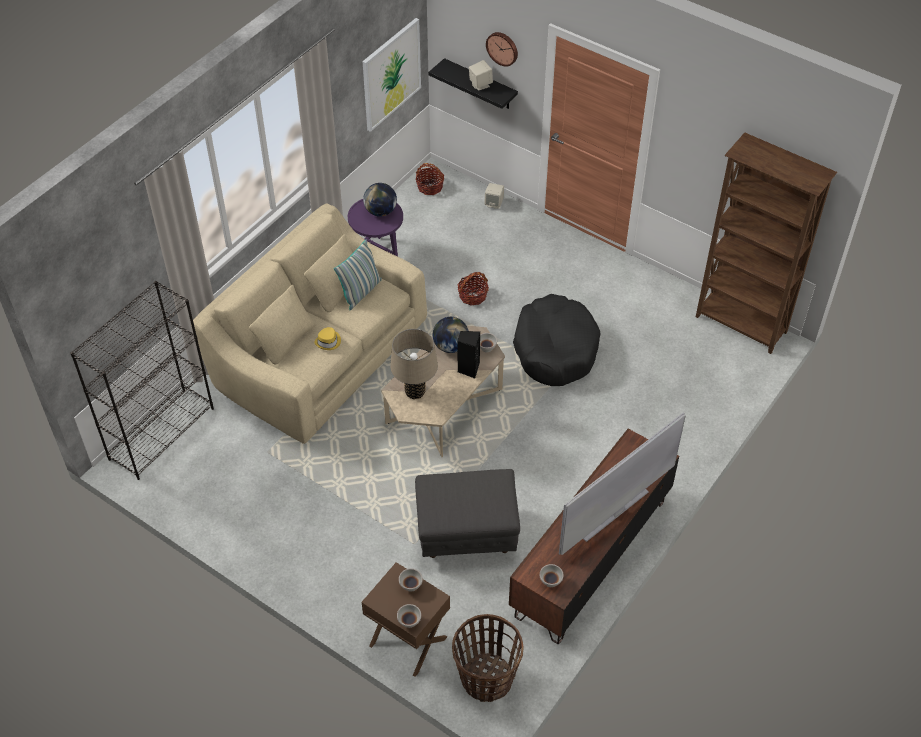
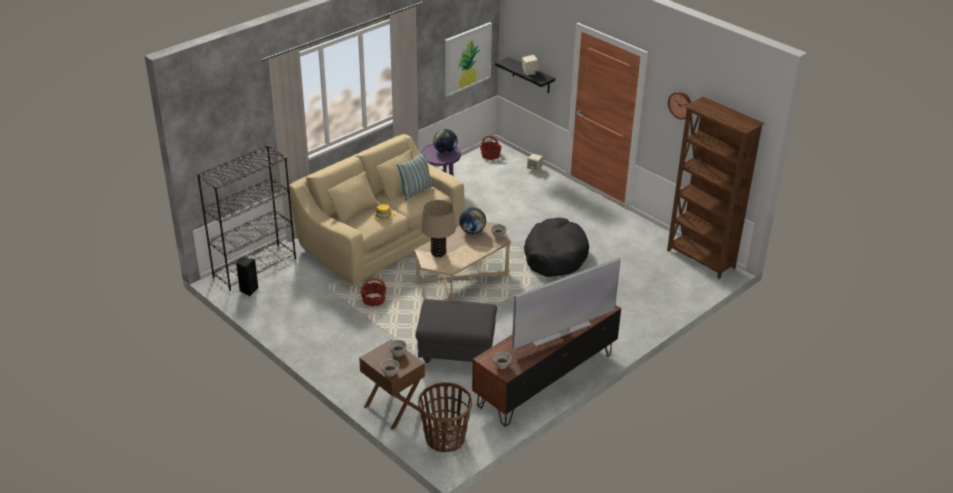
camera: 10 degrees right, 15 degrees down
(468, 369) = (481, 245): black speaker -> black speaker (248, 290)
(472, 296) = (503, 219): basket -> basket (373, 300)
(502, 48) = (546, 44): wall clock -> wall clock (681, 104)

